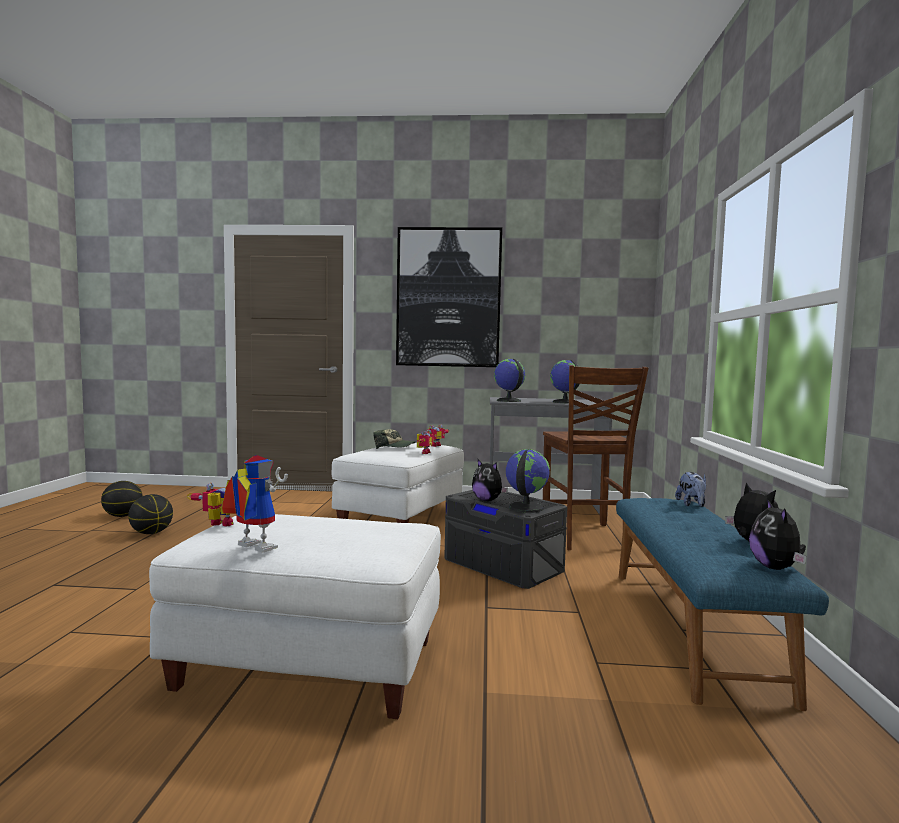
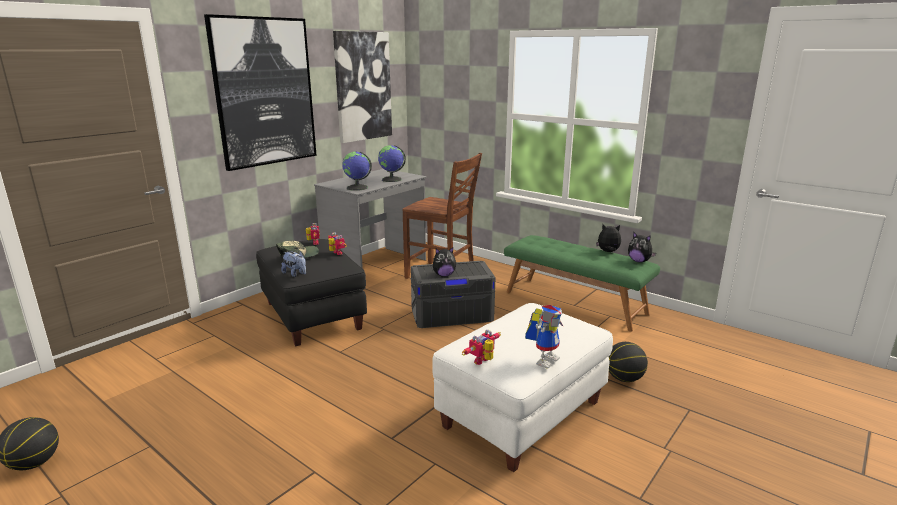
camera: 55 degrees left, 15 degrees up
(151, 533) = (148, 447): basketball -> basketball (624, 378)
(249, 548) = (545, 359): toy robot -> toy robot turned 150 degrees clockwise
(400, 517) = (312, 316): white ottoman -> black ottoman
(525, 507) = (476, 271): globe -> none
(578, 300) = (363, 86): none -> picture
(692, 504) = (542, 238): plush toy -> plush toy (295, 274)
(692, 628) = (575, 302): blue bench -> green bench

